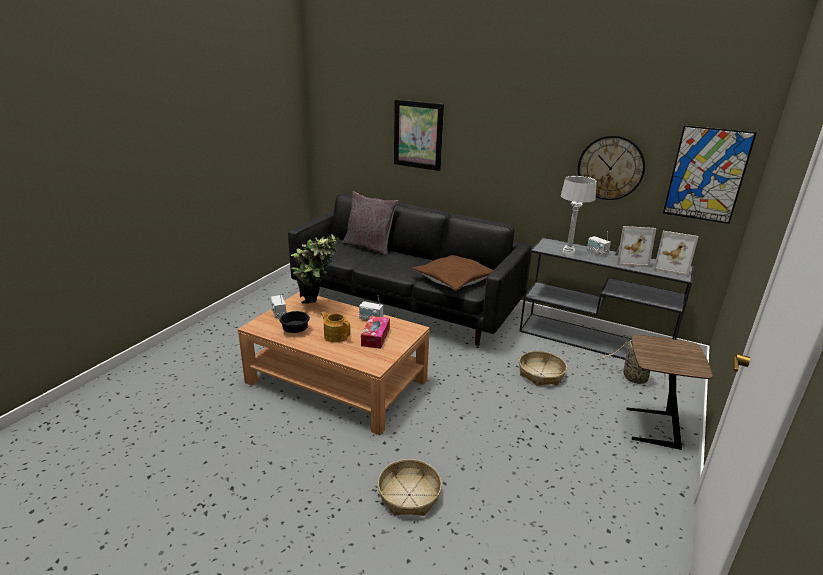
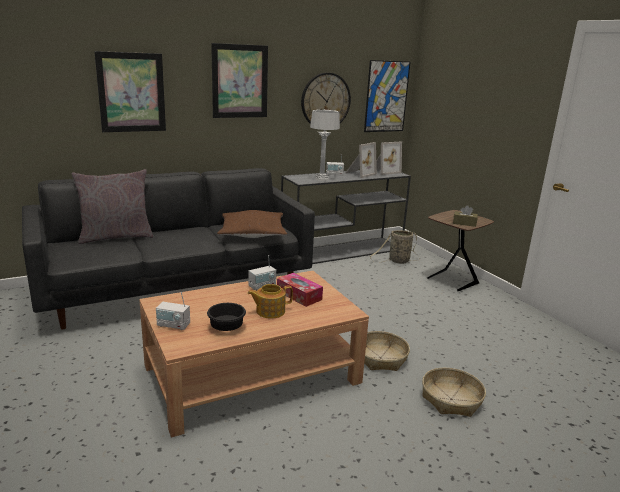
camera: 55 degrees left, 5 degrees down
(318, 307) = (195, 301): potted plant -> none
(512, 135) = (240, 81): none -> picture
(541, 374) = (358, 284): basket -> basket (380, 358)
(657, 360) = (464, 223): none -> brown tissue box

